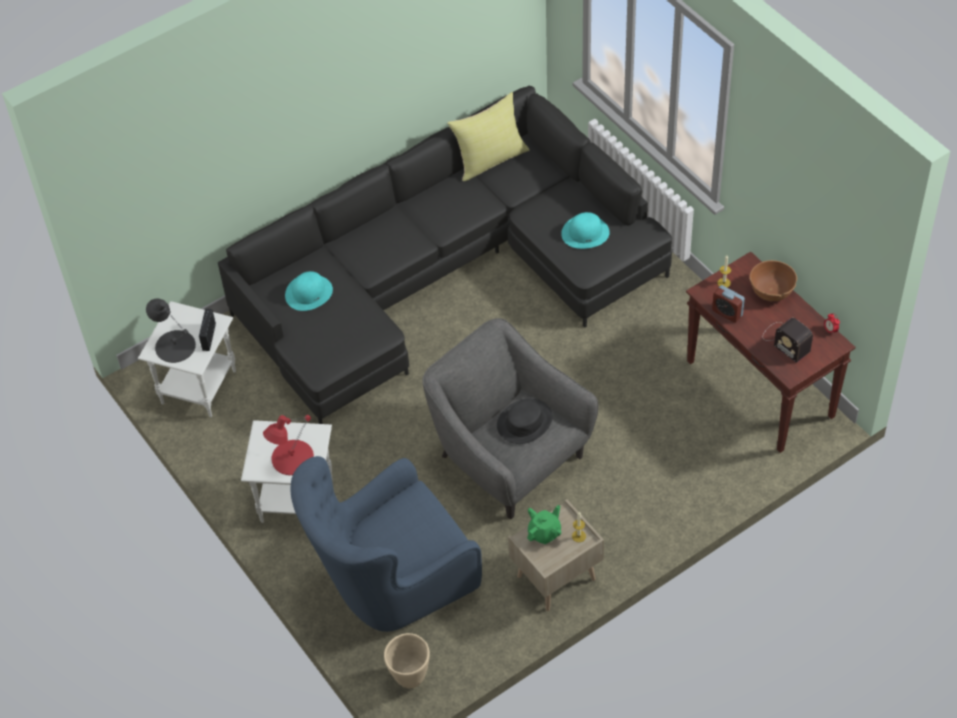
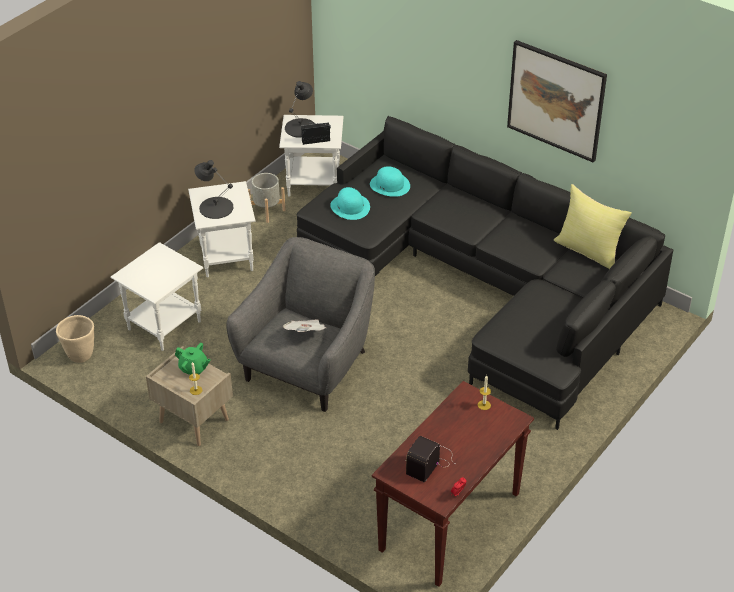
camera: 70 degrees right, 10 degrees down
(229, 443) = (267, 211): none -> grey planter
(291, 458) = (216, 207): red table lamp -> black table lamp
(388, 71) = (556, 100): none -> picture
(391, 581) = (165, 325): blue armchair -> white side table
(524, 422) = (306, 334): black hat -> newspaper
(585, 232) = (534, 327): turquoise hat -> turquoise hat (350, 207)
(727, 313) = (447, 413): alarm clock -> none
(771, 291) = (489, 441): brown bowl -> none

